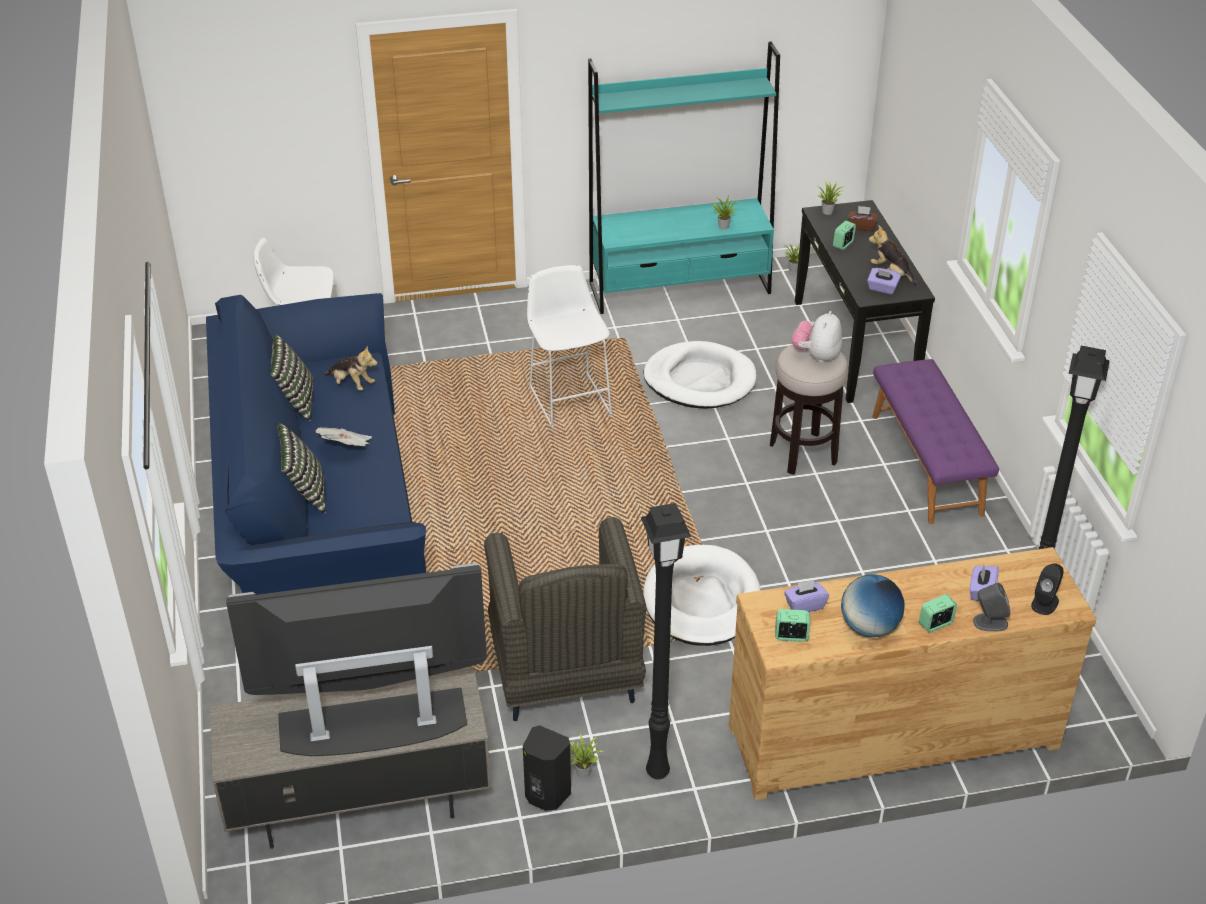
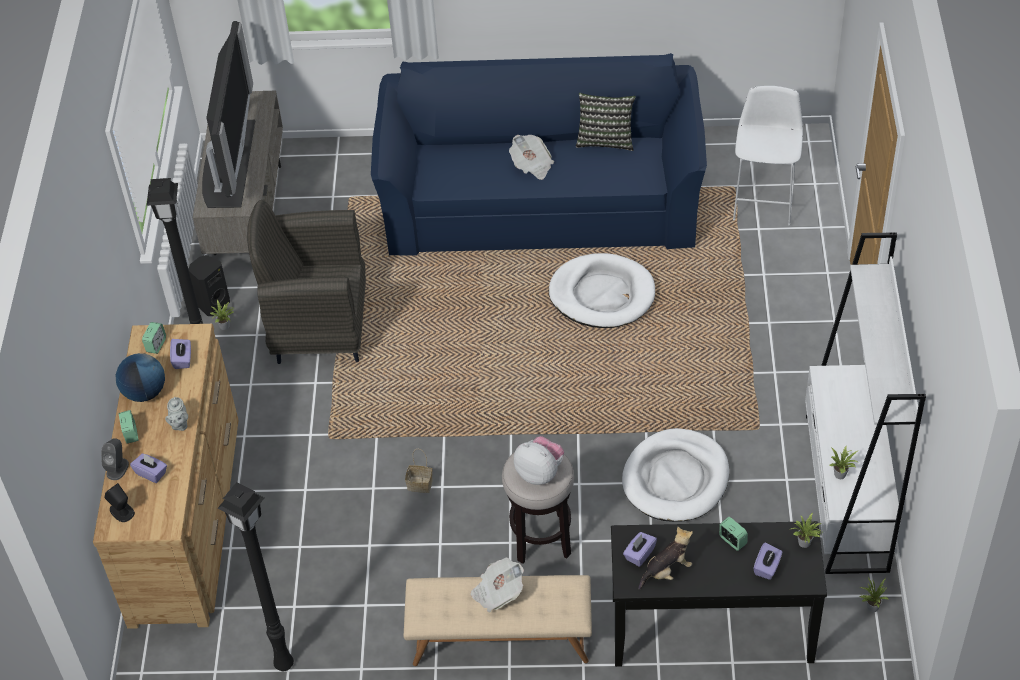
camera: 105 degrees right, 10 degrees up
(304, 492) = (487, 142): pillow -> none
(352, 384) = (621, 173): plush toy -> none
(569, 398) = (667, 372): white stool -> none
(680, 288) = (846, 492): turquoise bookcase -> white bookcase
(701, 600) = (371, 424): white dog bed -> white dog bed (602, 294)
(770, 548) = (419, 485): none -> basket
(861, 227) = (767, 567): brown tissue box -> purple tissue box
(902, 584) = (179, 424): none -> grey teapot
(926, 410) = (497, 592): none -> newspaper
(927, 464) = (500, 640): purple bench -> beige bench

